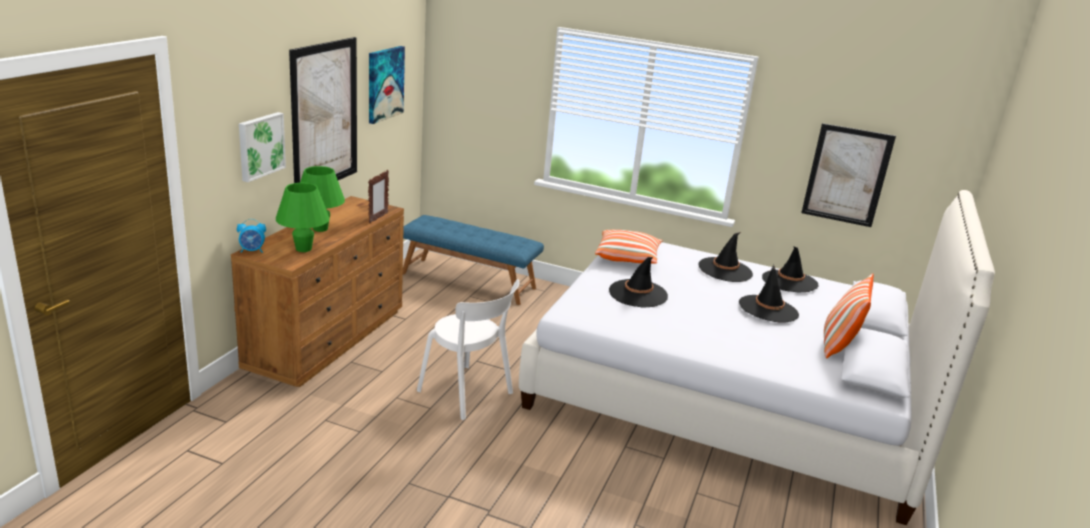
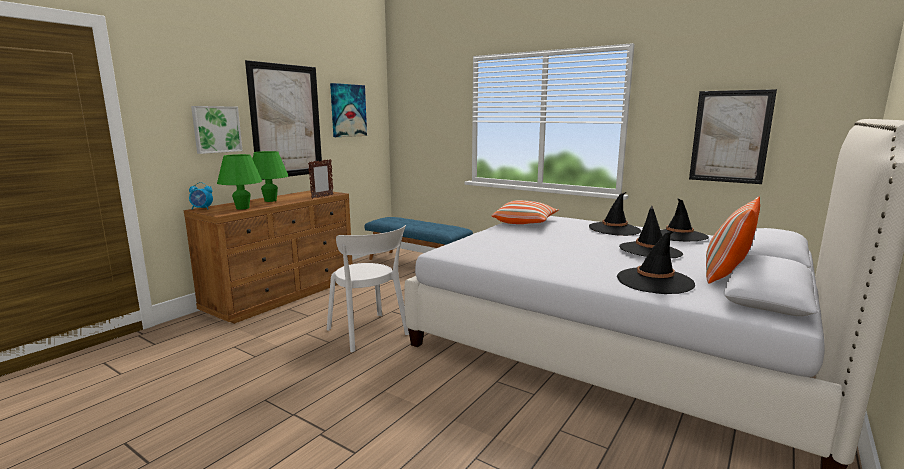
camera: 15 degrees right, 10 degrees down
(638, 294) = (520, 241): black hat -> black hat (654, 281)

